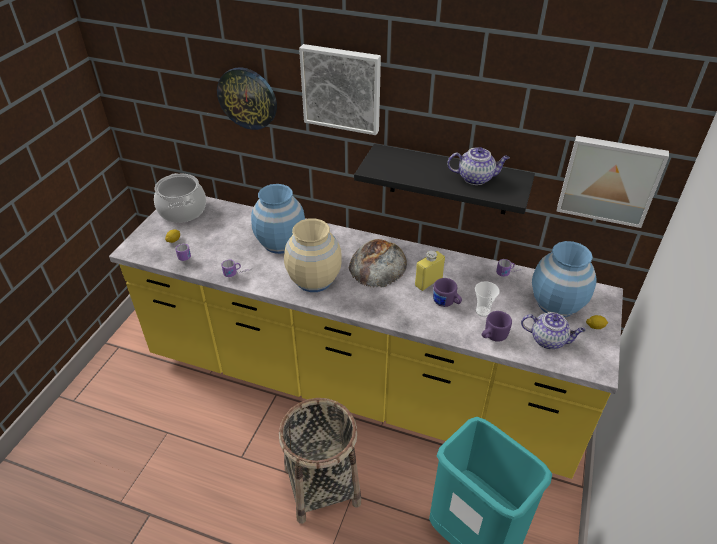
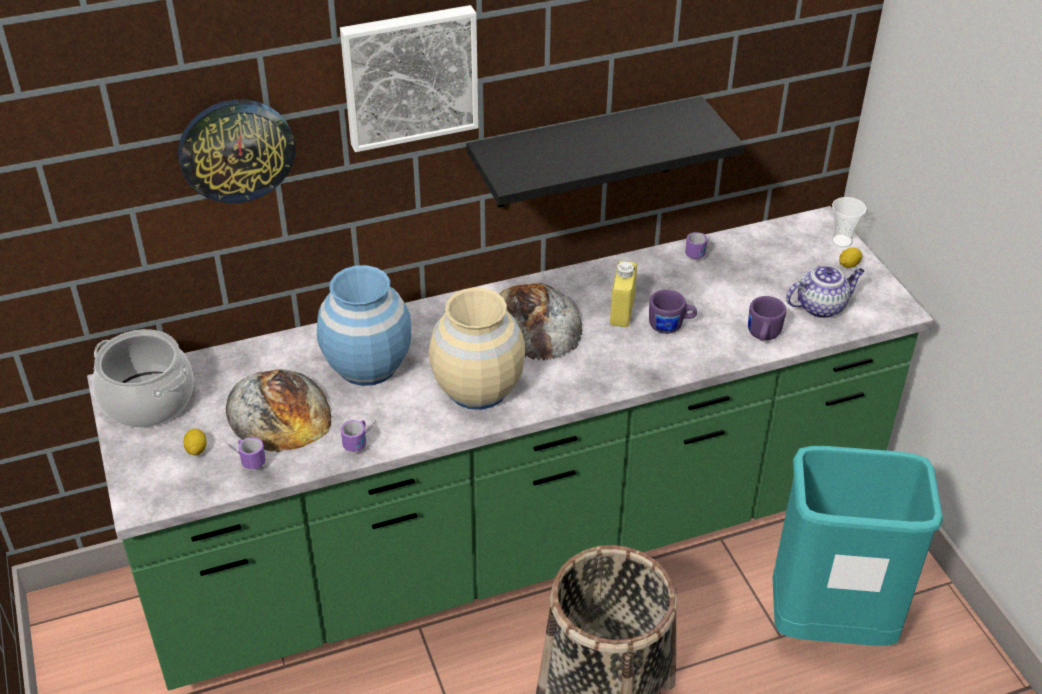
camera: 40 degrees left, 0 degrees up
(222, 242) = (278, 411): none -> bread
(358, 385) = (519, 541): yellow counter -> green counter
(476, 178) = (649, 133): teapot -> none
(482, 311) = (721, 313): cup -> cup (841, 241)
(557, 304) = (786, 260): blue vase -> none
(609, 180) = (794, 69): picture -> none

